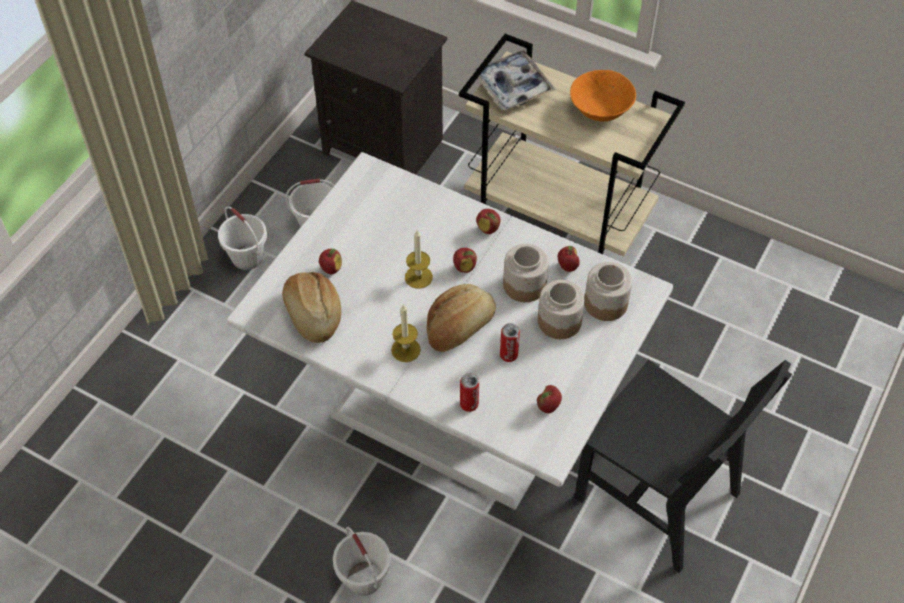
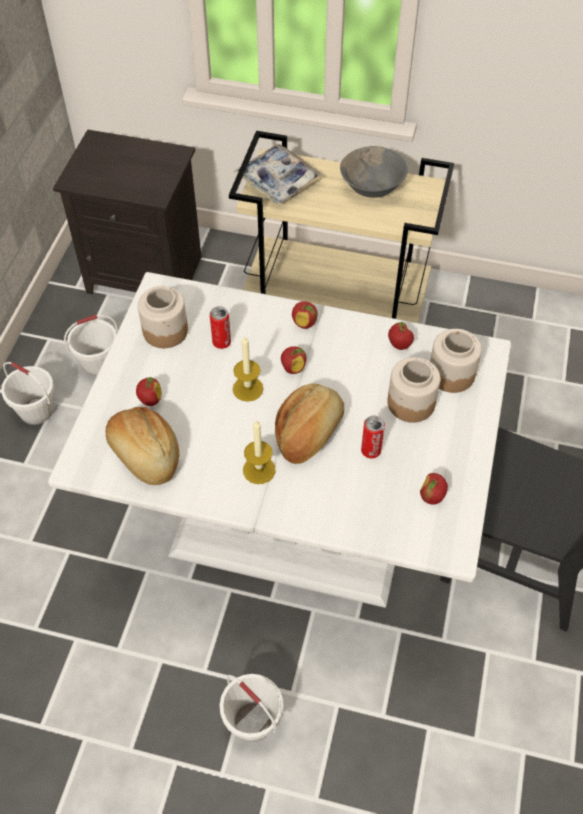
camera: 15 degrees left, 0 degrees up
(469, 404) = (347, 514): can -> can (221, 342)
(525, 285) = (362, 373): jar -> jar (166, 331)
(601, 109) = (373, 186): orange bowl -> grey bowl

